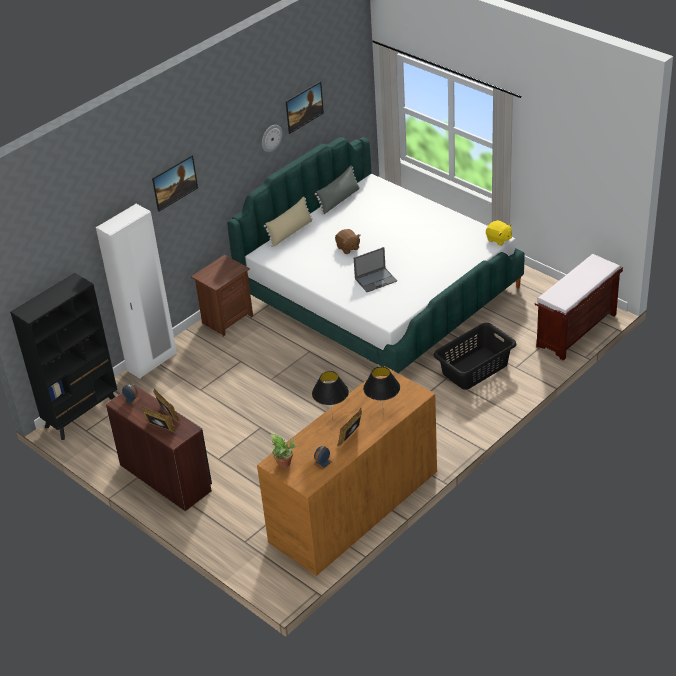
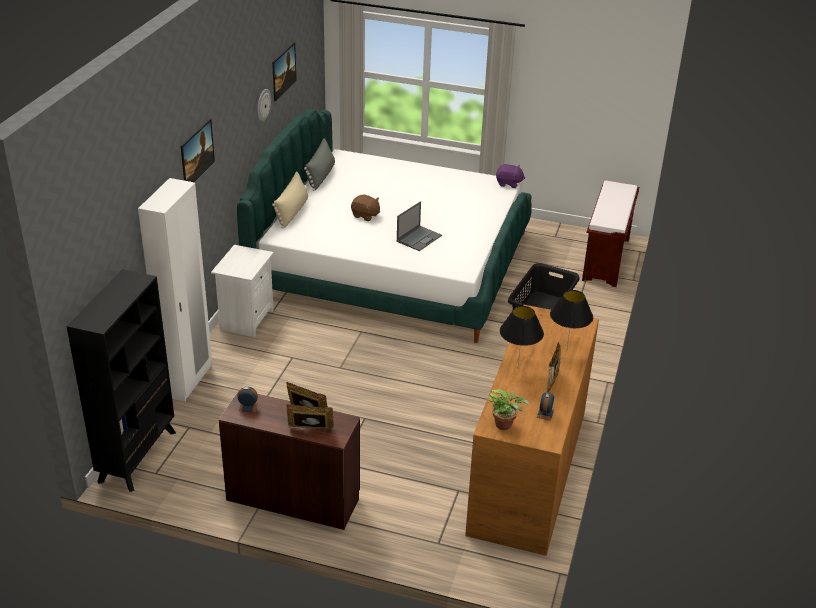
camera: 30 degrees left, 5 degrees down
(226, 319) = (246, 320): brown nightstand -> white nightstand
(498, 239) = (509, 183): yellow plush toy -> purple plush toy

